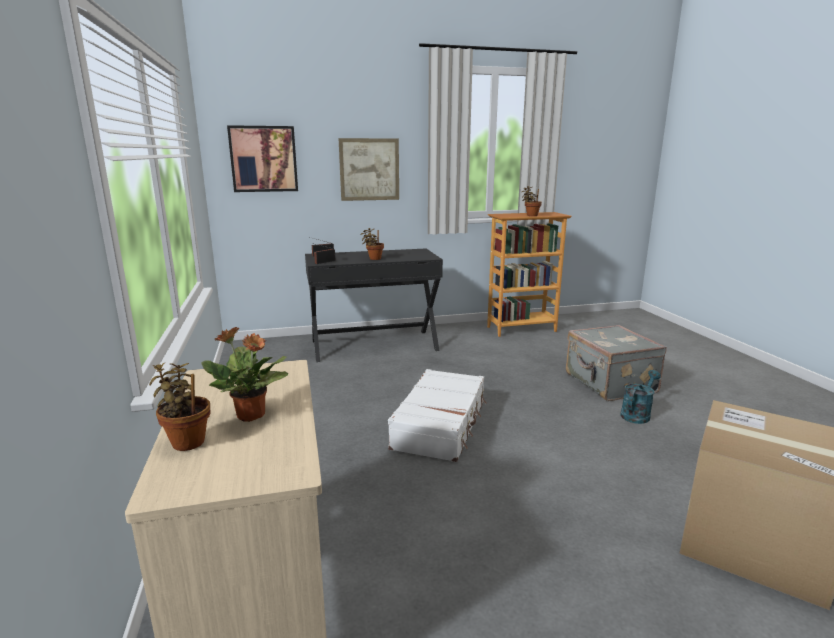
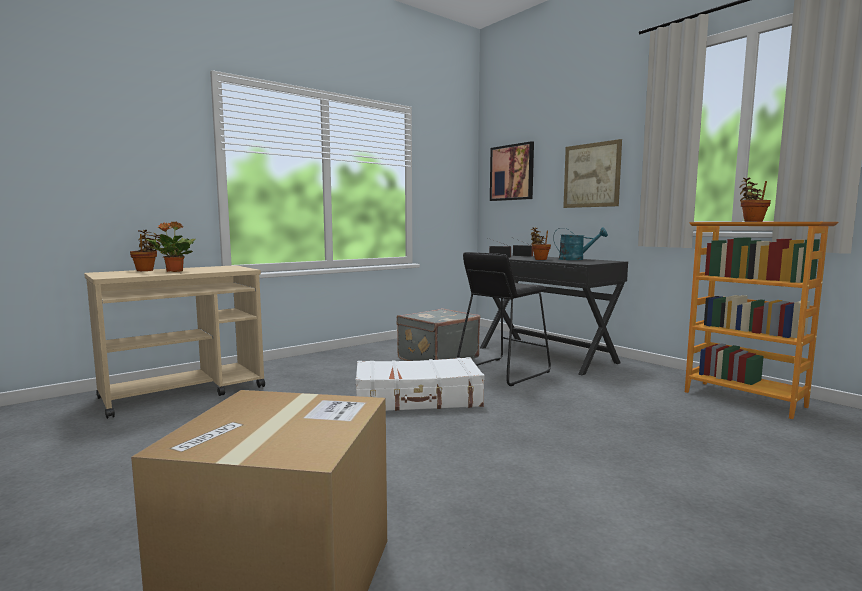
camera: 65 degrees right, 10 degrees down
(400, 372) = (502, 371): none -> black stool
(609, 384) = (655, 468): grey suitcase -> grey suitcase (436, 358)
(637, 414) = (577, 493): turquoise watering can -> turquoise watering can (576, 259)

